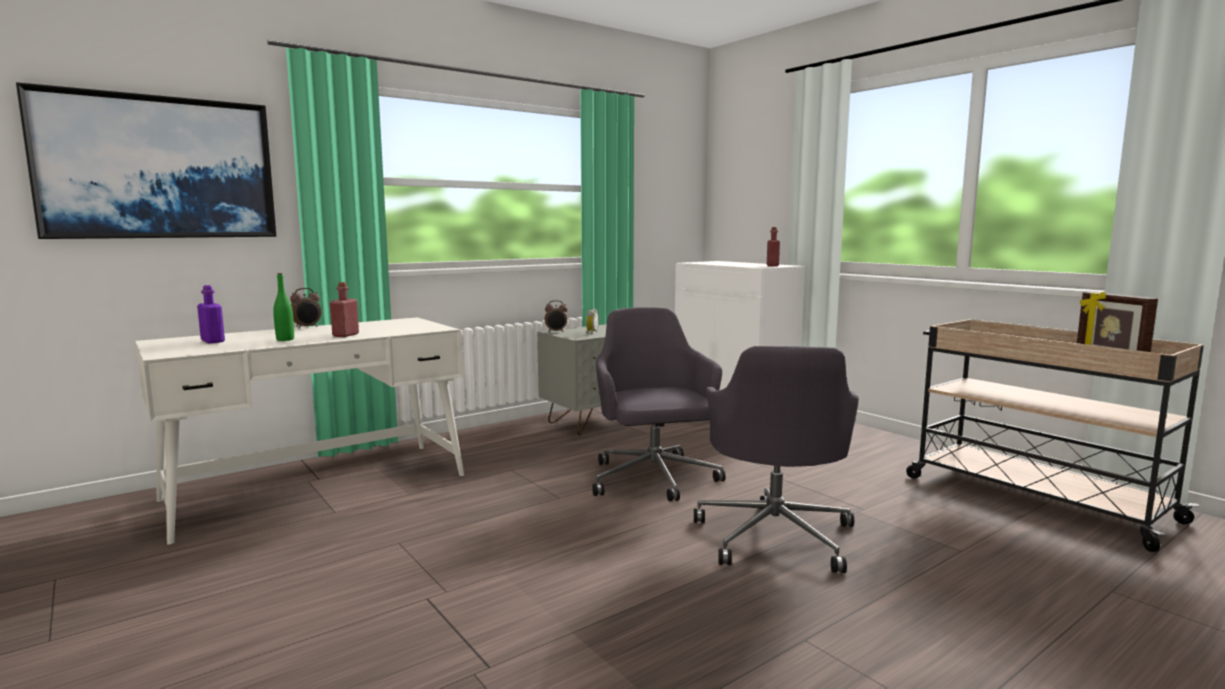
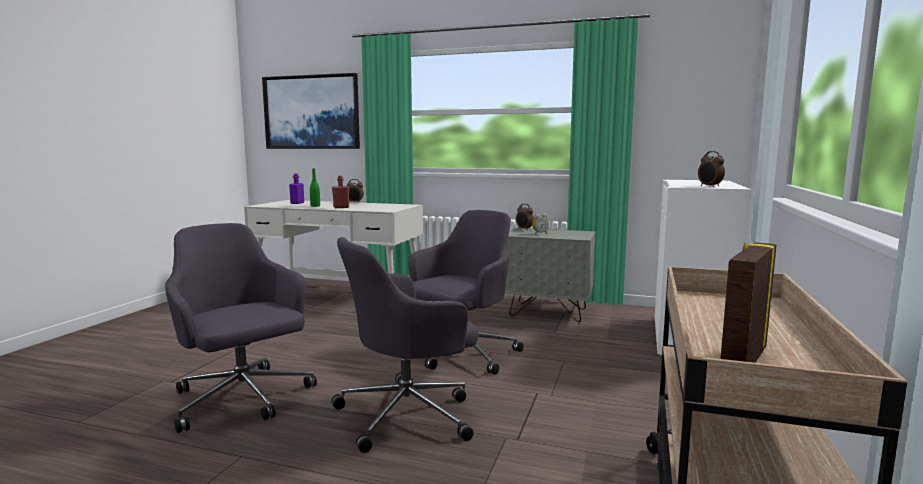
camera: 55 degrees right, 0 degrees up
(634, 616) = (243, 399): none -> grey office chair
(772, 266) = (709, 186): red bottle -> alarm clock

